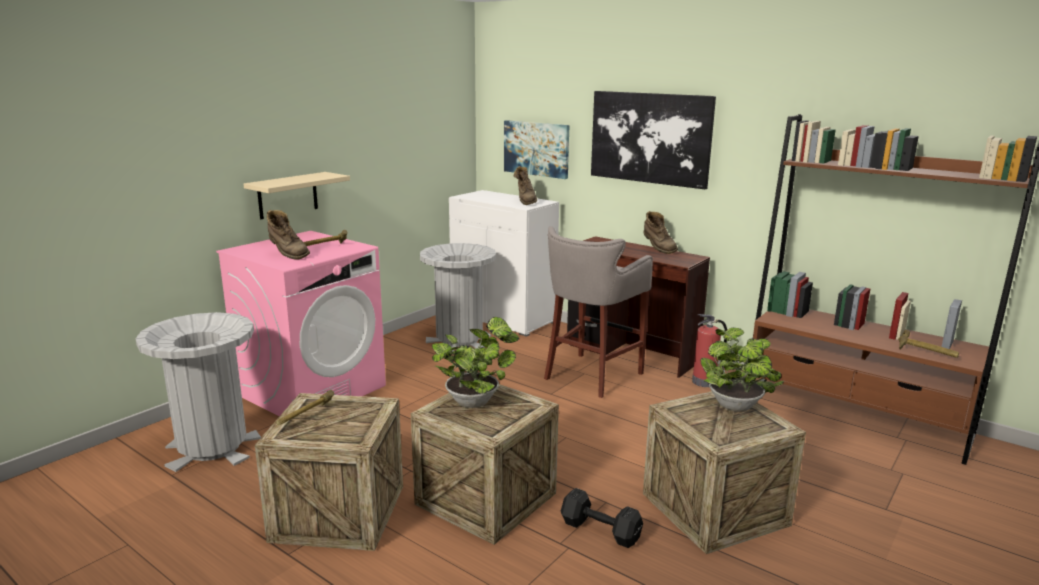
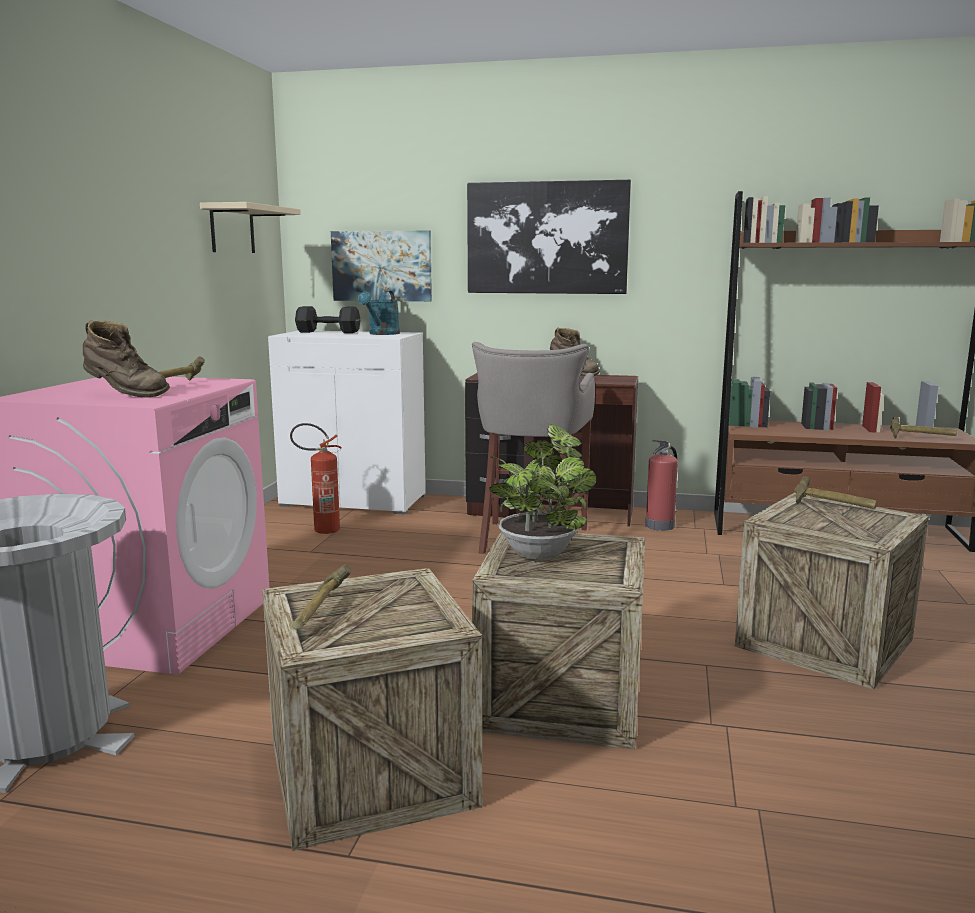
camera: 25 degrees left, 5 degrees down
(287, 195) = (76, 315): beige shelf -> beige shelf (232, 229)
(459, 340) = (320, 531): grey trash can -> fire extinguisher
(525, 201) = (382, 334): brown boot -> turquoise watering can
(599, 529) = (735, 696): black dumbbell -> black dumbbell (327, 332)
(736, 408) = (833, 508): potted plant -> hammer

